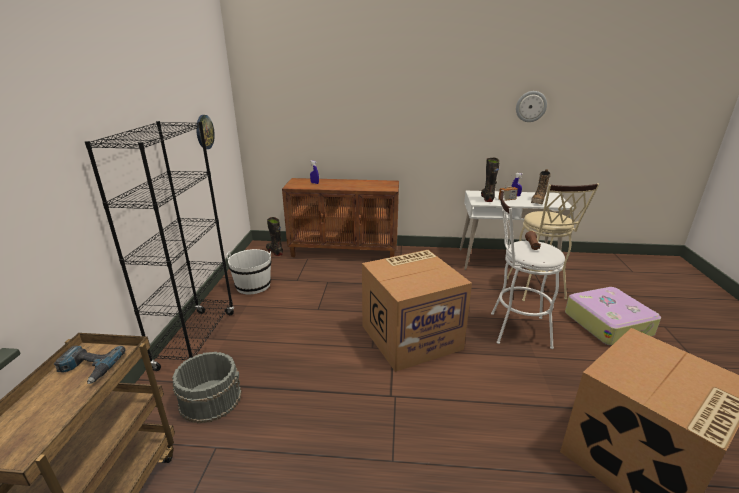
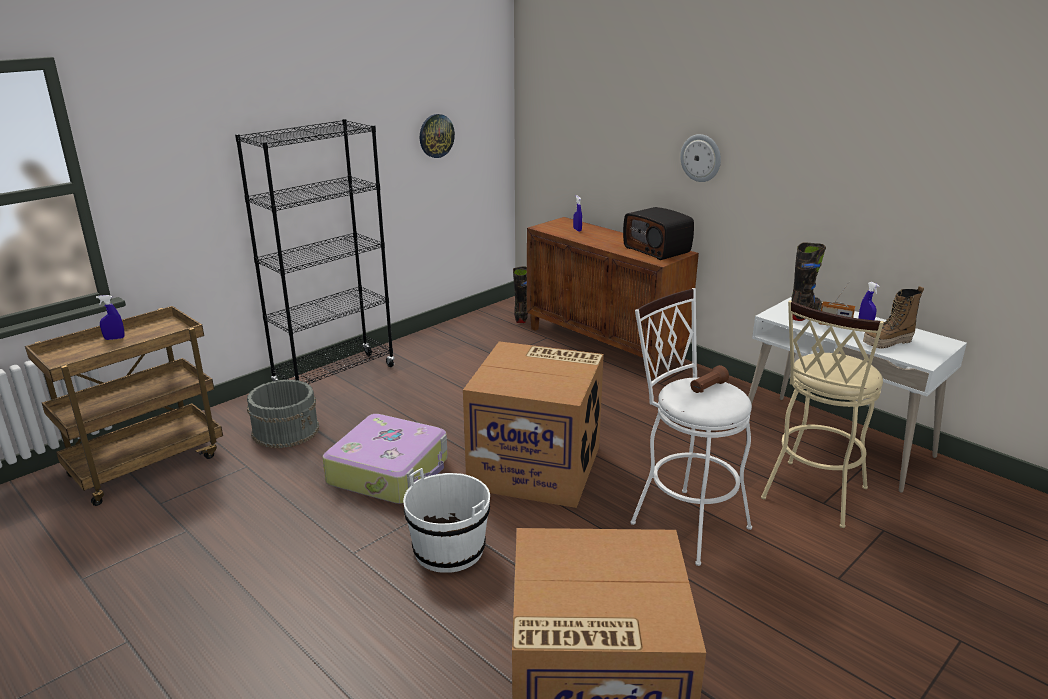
camera: 40 degrees right, 0 degrees up
(44, 394) = (114, 338): none -> blue spray bottle
(88, 368) = (153, 333): power drill -> none
(253, 285) = (448, 346): white bucket -> white bucket (449, 549)
(378, 183) = (658, 250): none -> radio
(531, 106) = (927, 163): wall clock -> wall clock (701, 158)
(608, 323) = (854, 585): suitcase -> suitcase (390, 471)

